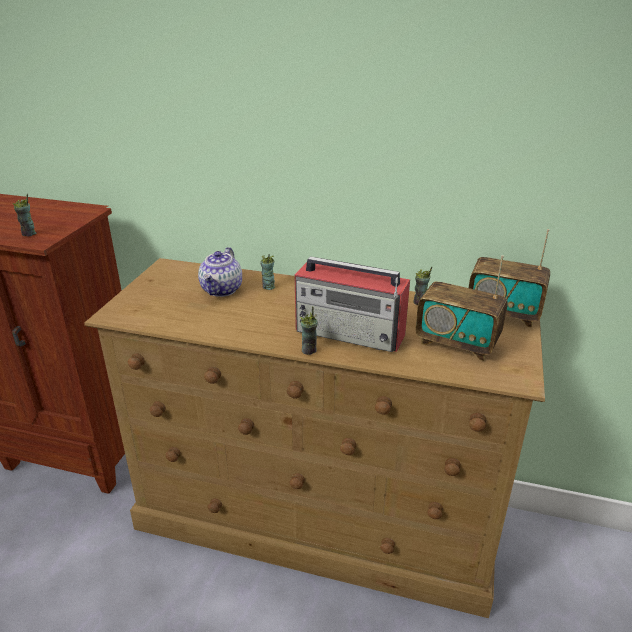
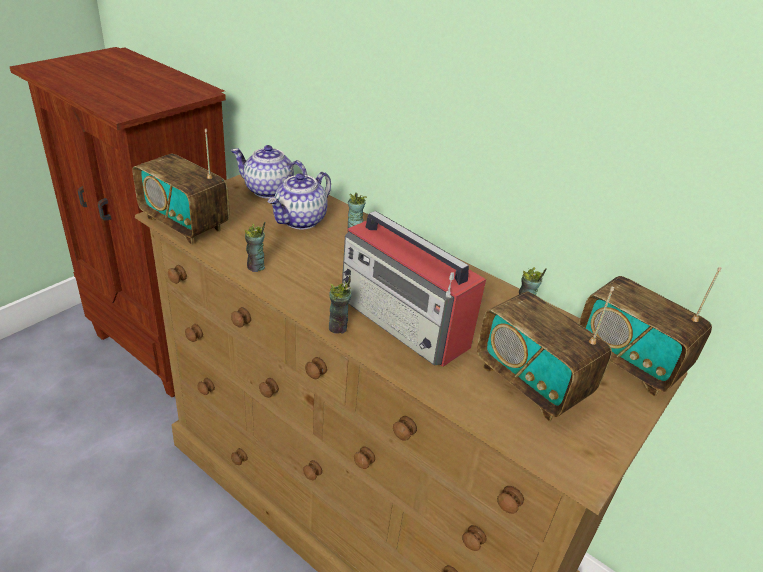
camera: 20 degrees right, 5 degrees up
(29, 234) = (120, 102): cup -> cup (256, 267)
(133, 317) = (185, 224): none -> radio
(178, 276) = (268, 191): none -> teapot

